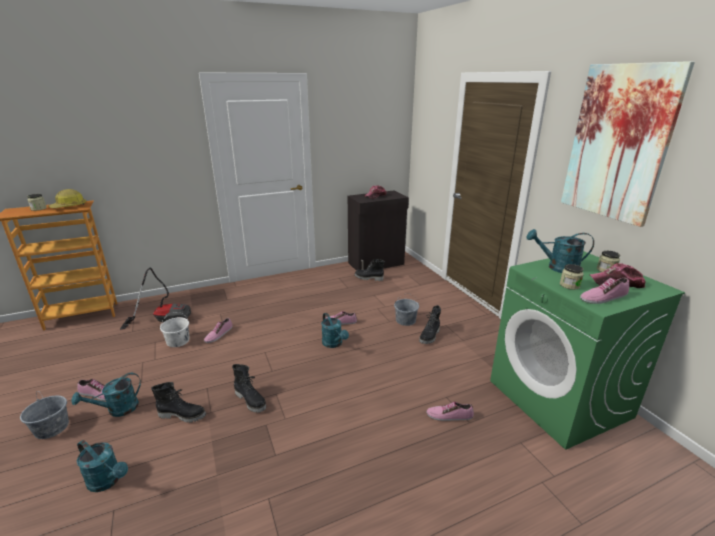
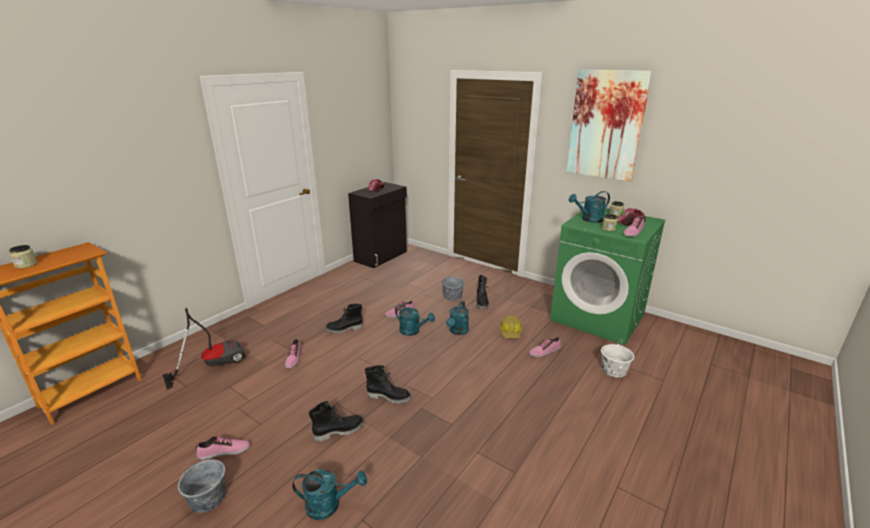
camera: 30 degrees left, 0 degrees up
(69, 206) = (70, 254): hard hat -> hard hat (511, 332)
(117, 410) = (264, 454): turquoise watering can -> turquoise watering can (457, 331)
(178, 341) = (255, 377): white bucket -> white bucket (614, 370)
(368, 278) = (387, 270): black boot -> black boot (344, 329)

